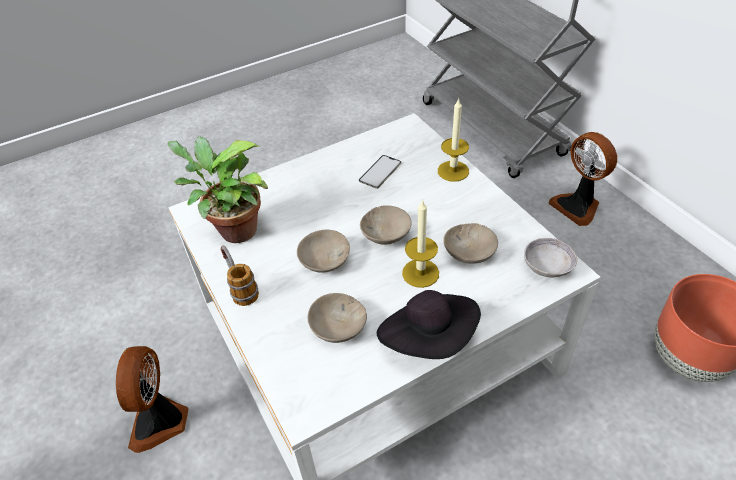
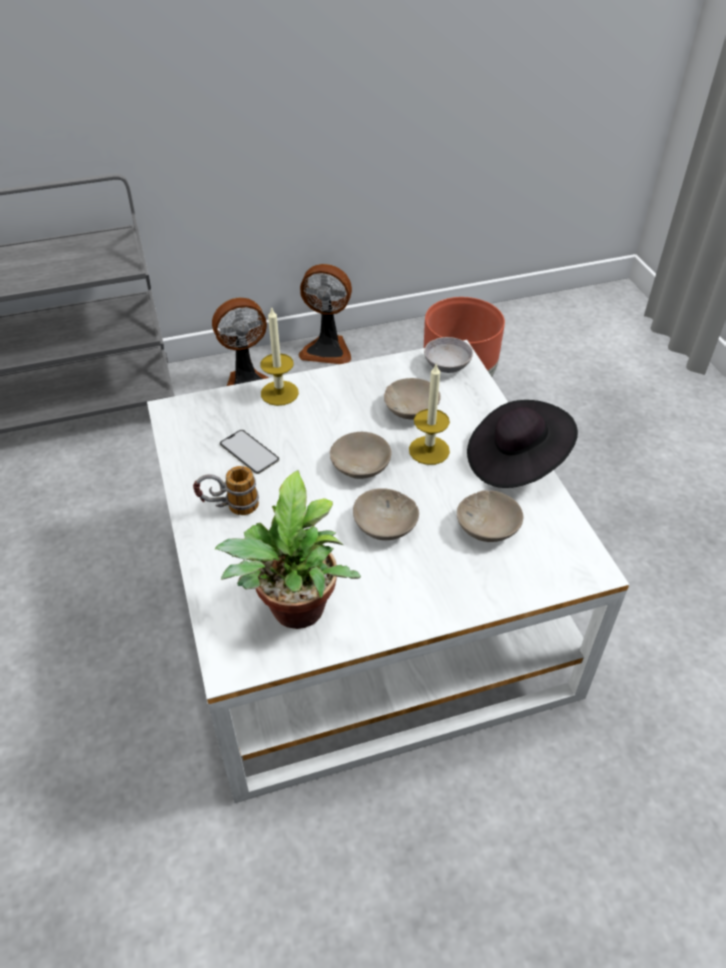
camera: 80 degrees left, 0 degrees up
(161, 421) = (429, 874): fan -> fan (327, 349)
(240, 288) = (406, 613): mug -> mug (229, 508)

